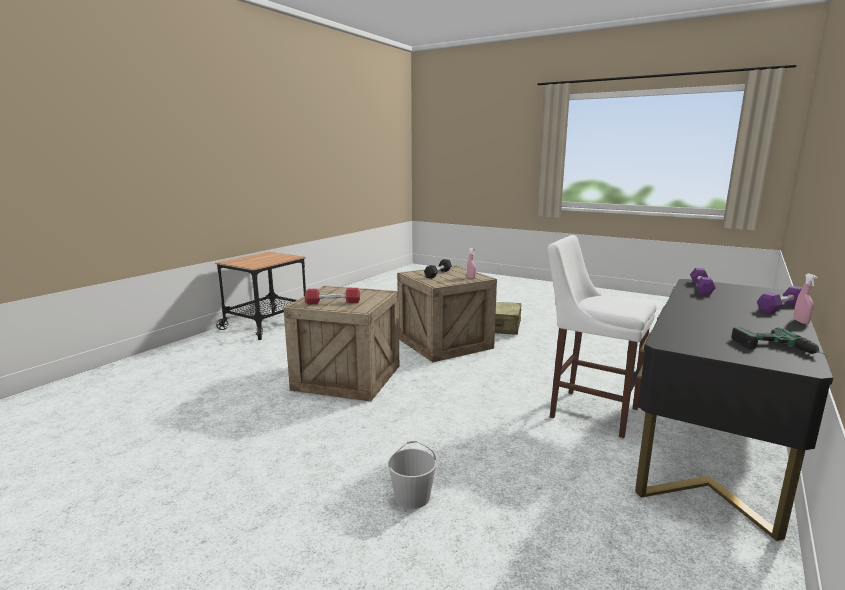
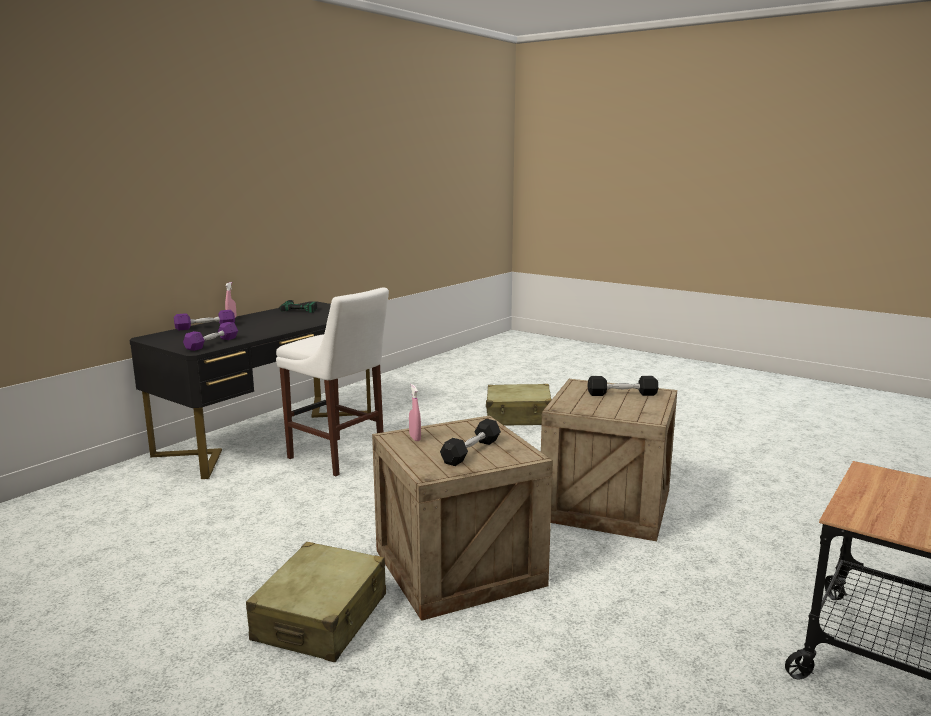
camera: 175 degrees left, 0 degrees up
(333, 302) = (622, 394): red dumbbell -> black dumbbell
(411, 497) = (519, 417): white bucket -> beige suitcase

